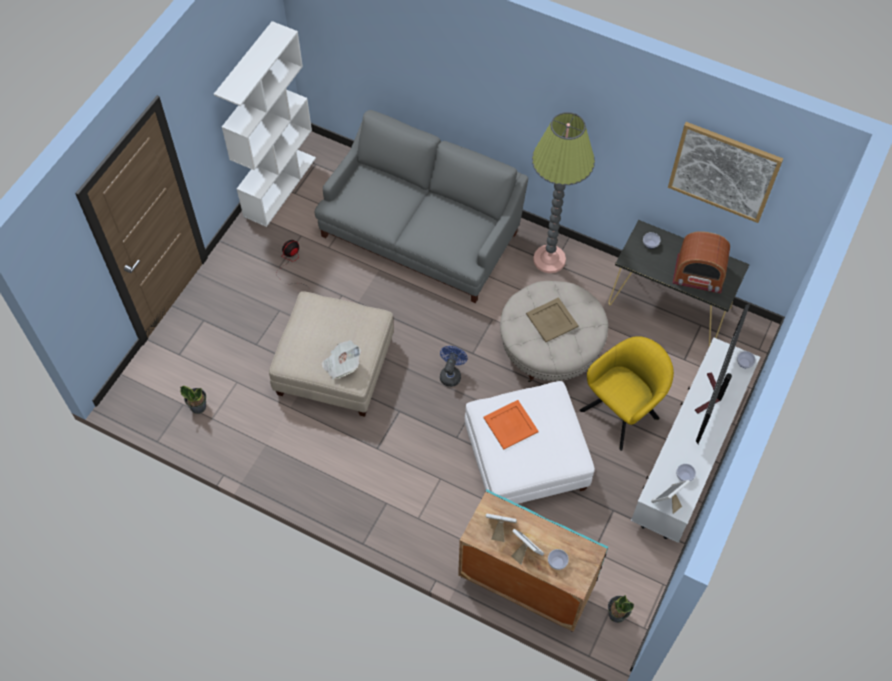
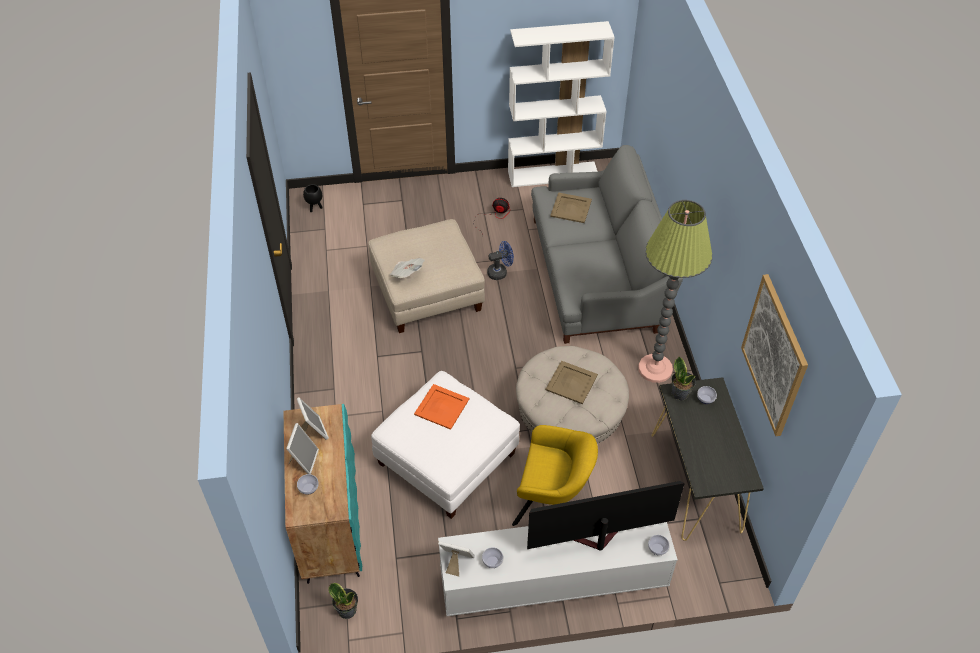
camera: 55 degrees right, 10 degrees down
(146, 397) = (315, 208): none -> black planter
(198, 406) = (330, 237): potted plant -> potted plant (680, 393)
(371, 199) = (571, 208): none -> beige tray
(451, 374) = (483, 365): blue fan -> blue fan (500, 272)
(699, 274) = (710, 453): radio -> none

